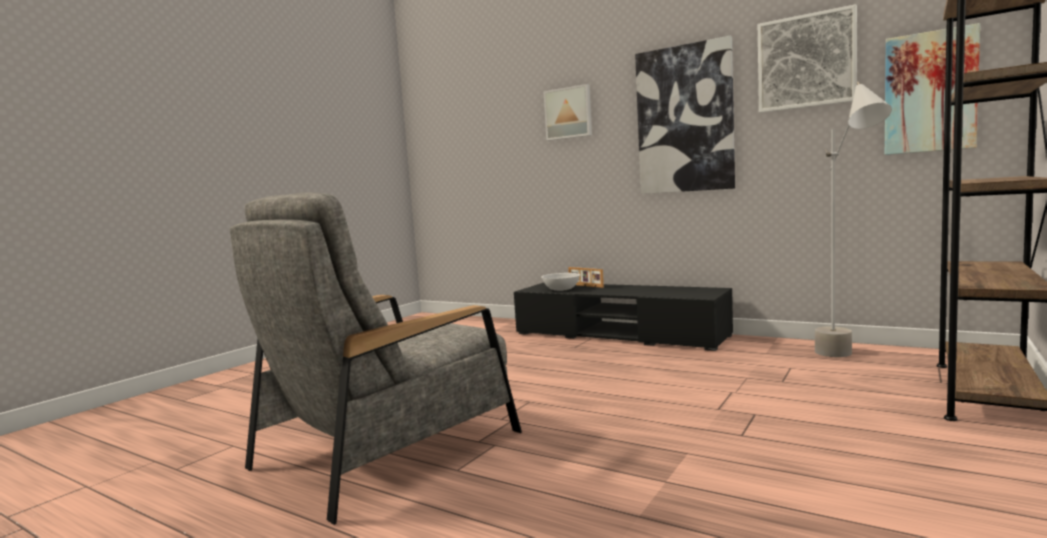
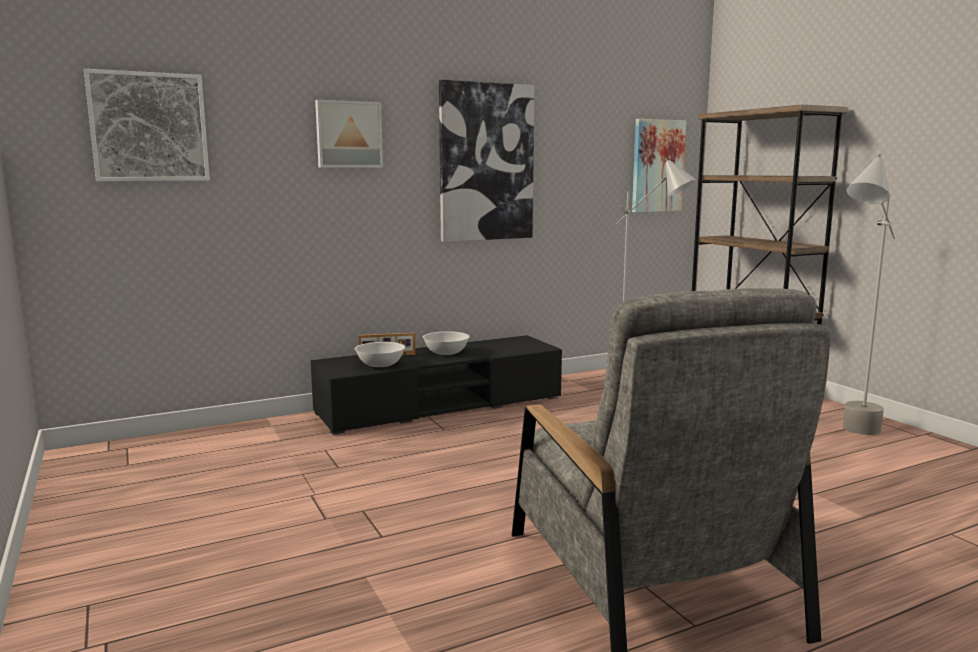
camera: 60 degrees left, 5 degrees up
(623, 289) = (446, 353): none -> white bowl
(806, 61) = (586, 124): picture -> picture (149, 127)
(932, 477) = (852, 436): none -> grey floor lamp

